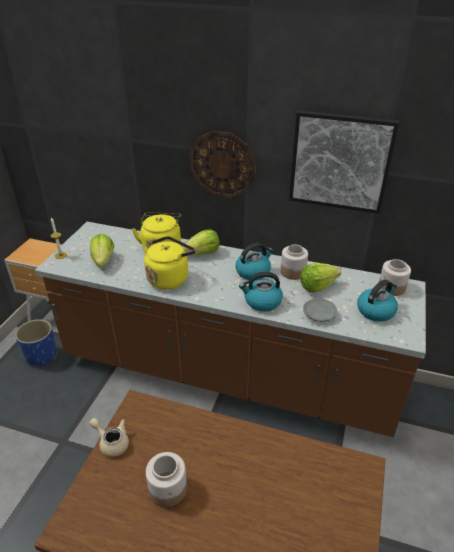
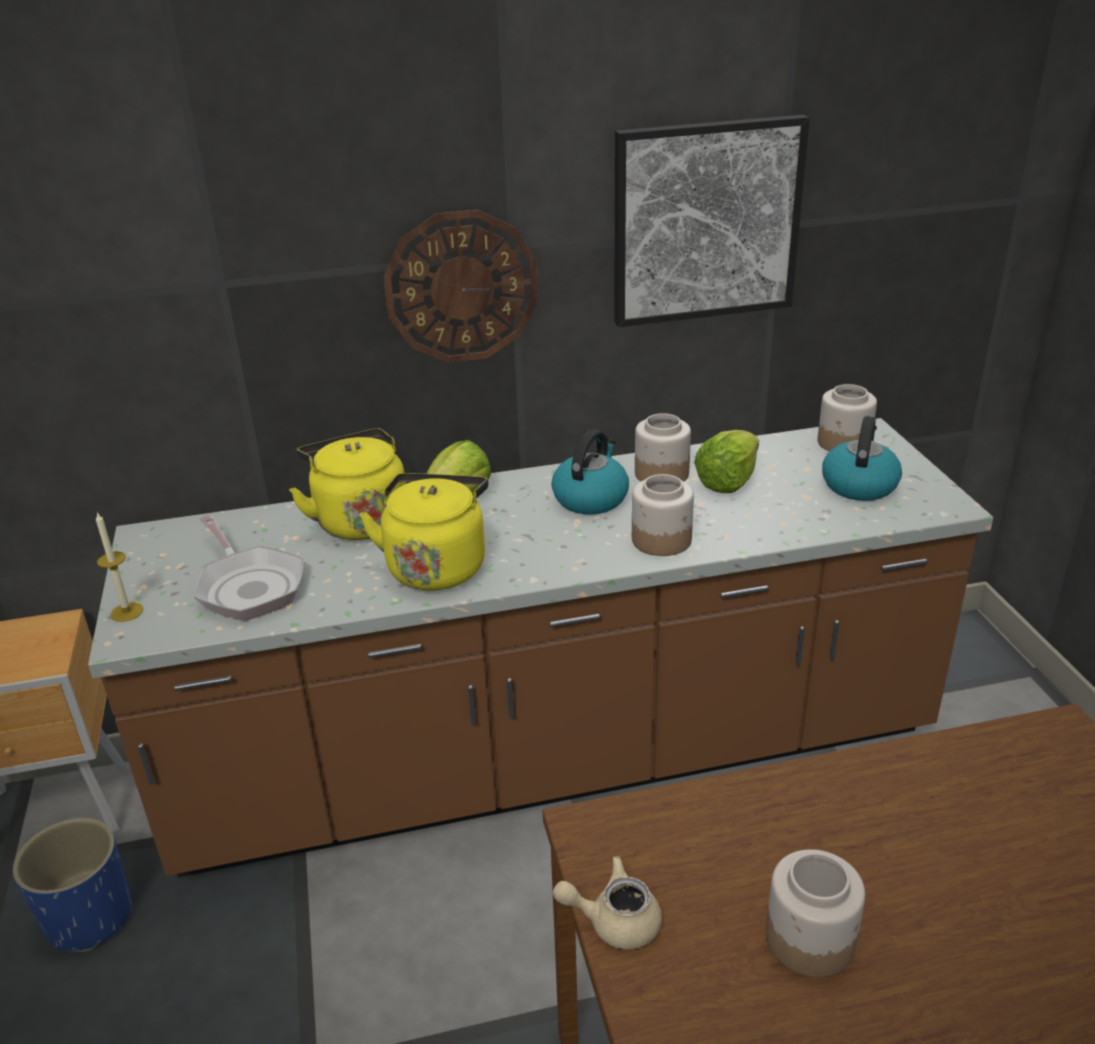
camera: 30 degrees left, 5 degrees down
(103, 261) = (249, 586): lettuce -> frying pan
(262, 302) = (662, 540): kettle -> jar
(319, 314) = (779, 523): grey plate -> none

